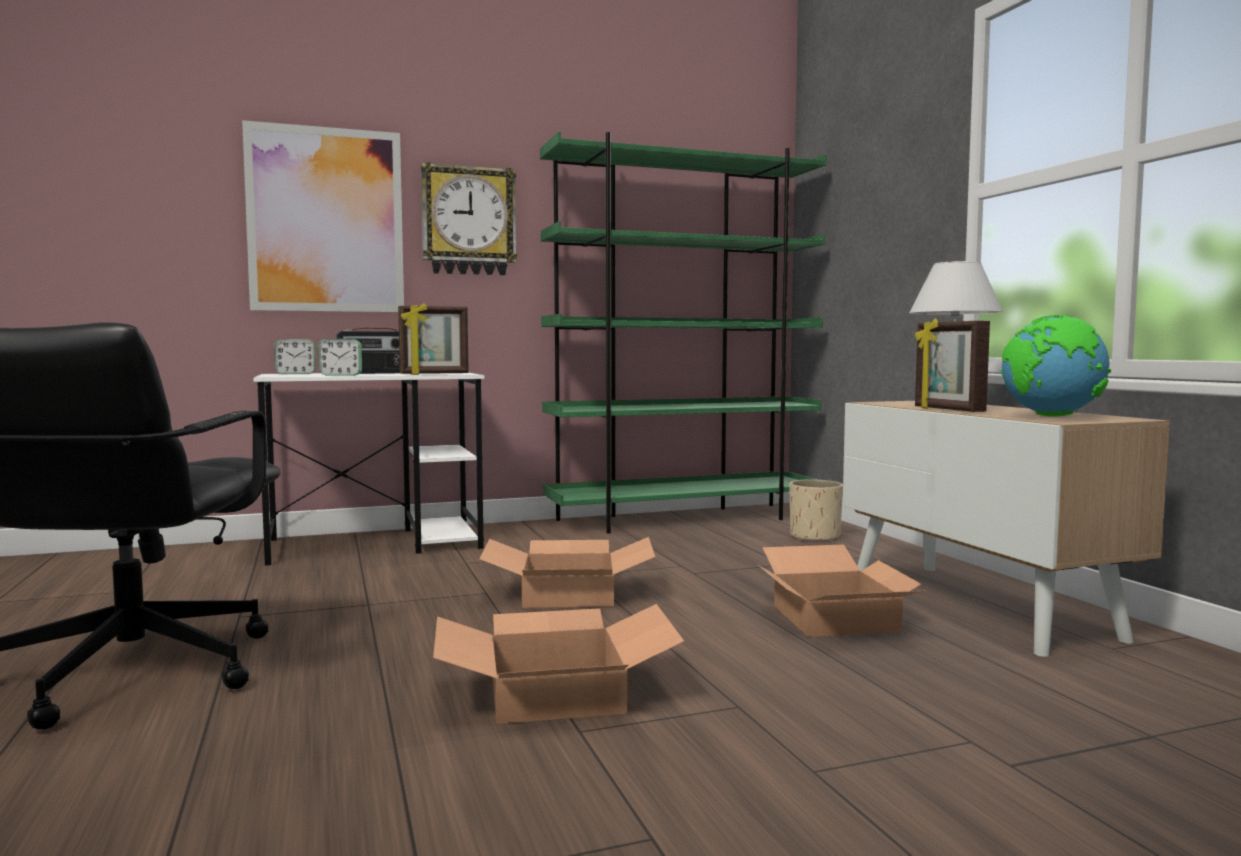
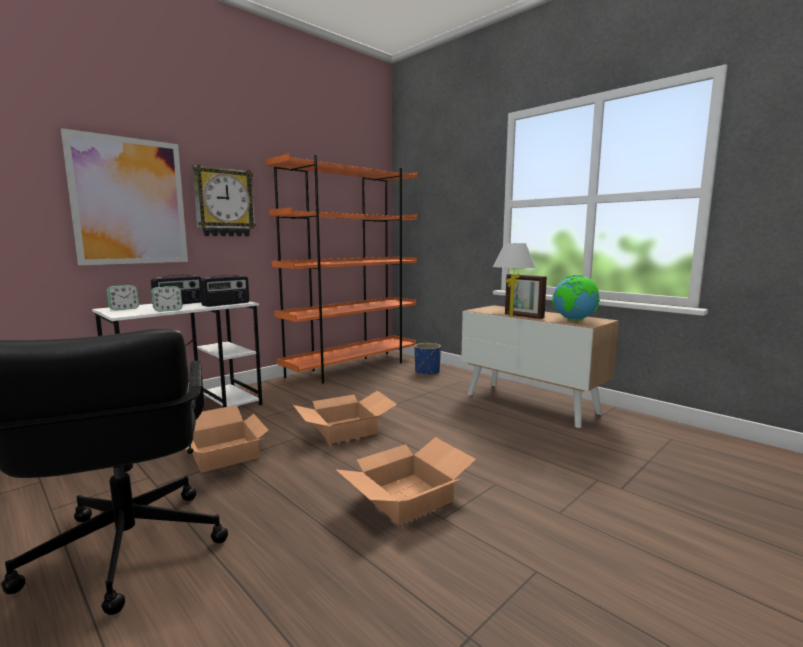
camera: 25 degrees left, 5 degrees up
(434, 374) = (226, 304): picture frame -> radio
(683, 519) = (352, 368): green bookcase -> orange bookcase
(815, 537) = (427, 372): beige planter -> blue planter
(837, 618) = (485, 422): cardboard box -> cardboard box (225, 454)

